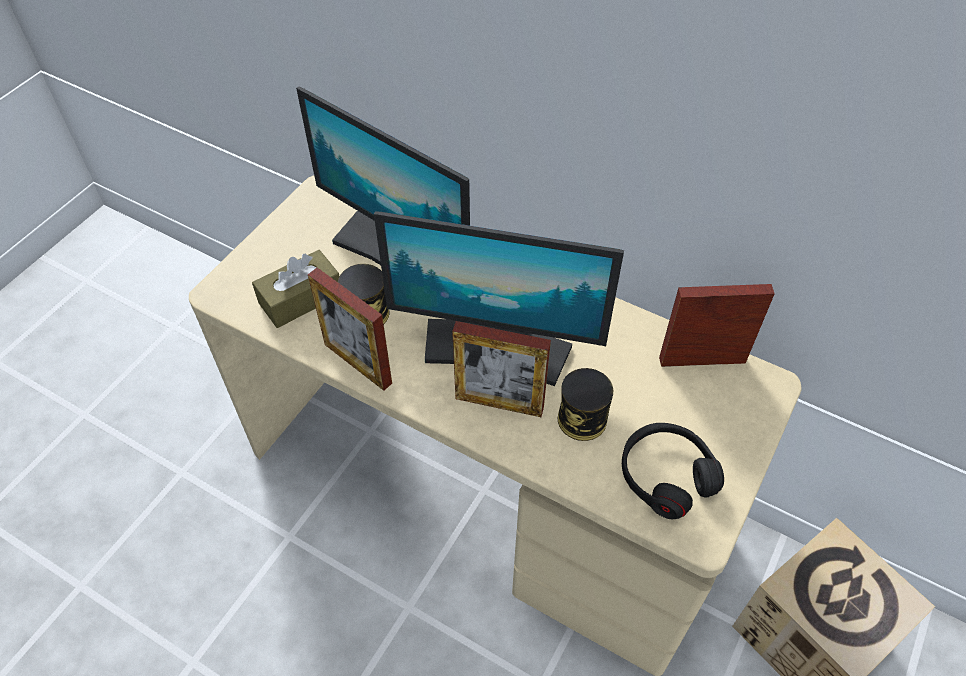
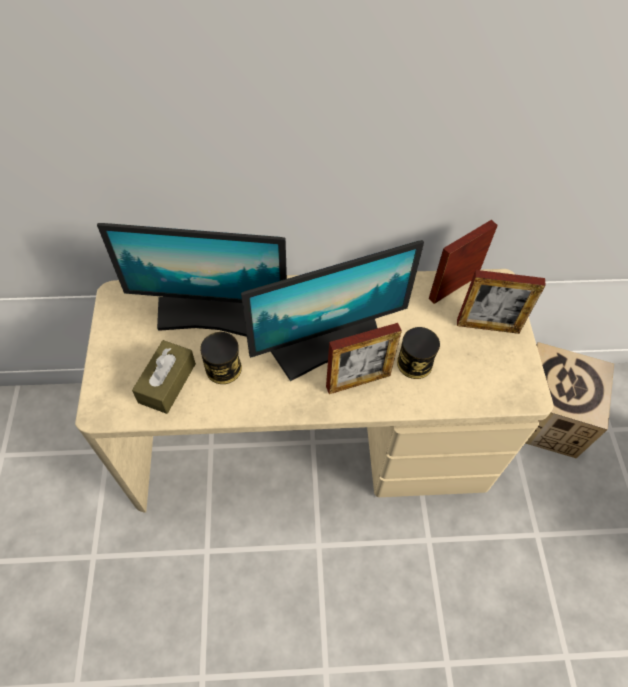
camera: 35 degrees left, 5 degrees up
(358, 363) = (245, 407): picture frame -> picture frame (487, 326)
(666, 475) = (486, 370): black headphones -> none

